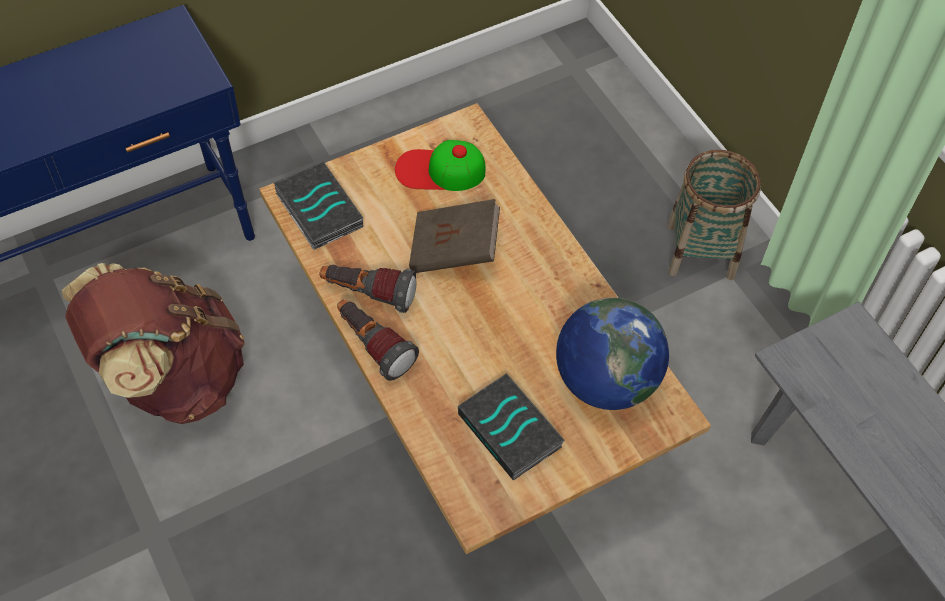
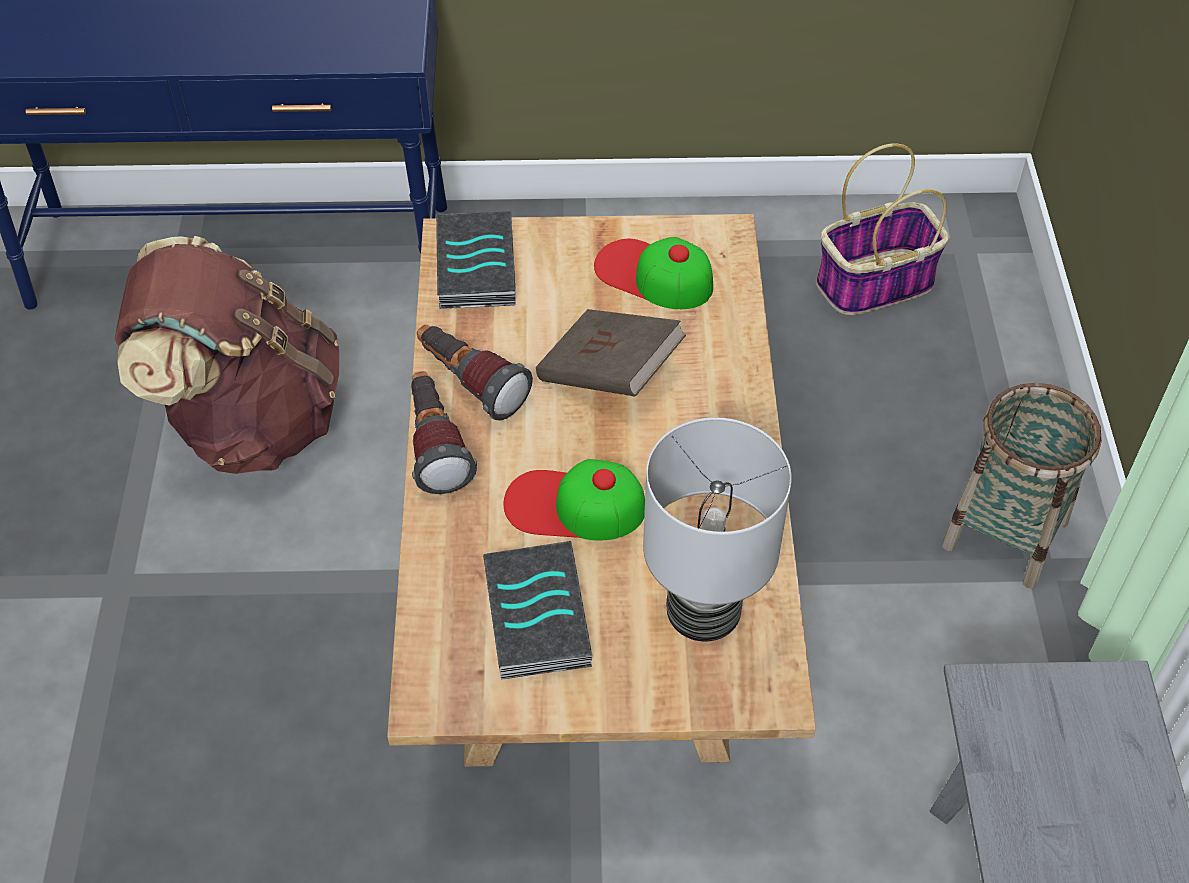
camera: 30 degrees right, 5 degrees down
(487, 349) = (574, 506): none -> cap
(534, 115) = (874, 285): none -> basket
(605, 381) = (703, 609): globe -> grey table lamp

